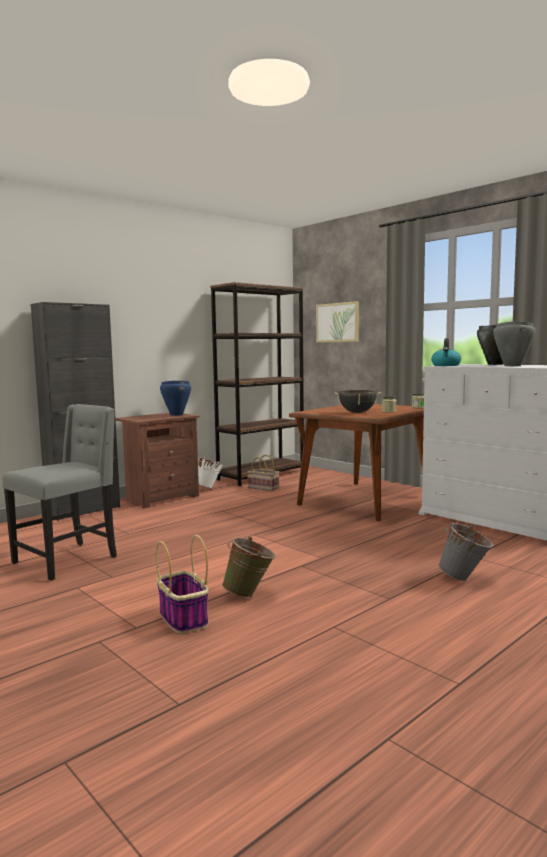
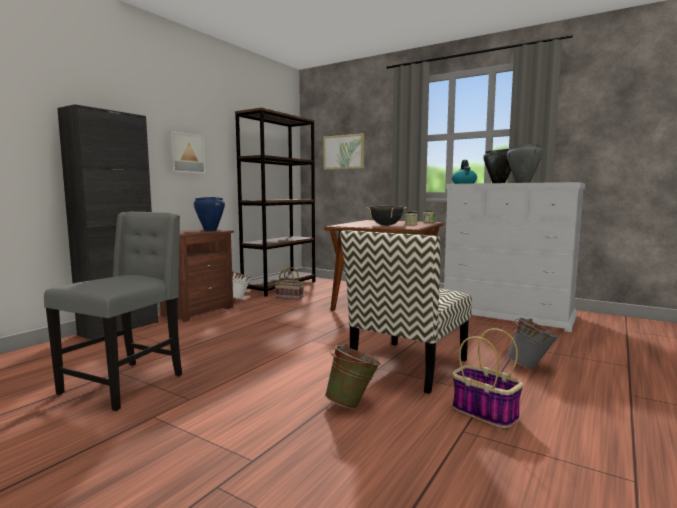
camera: 15 degrees left, 0 degrees up
(155, 335) = (186, 153): none -> picture
(182, 618) = (300, 441): basket -> basket (483, 412)
(331, 566) = (408, 366): none -> chair

